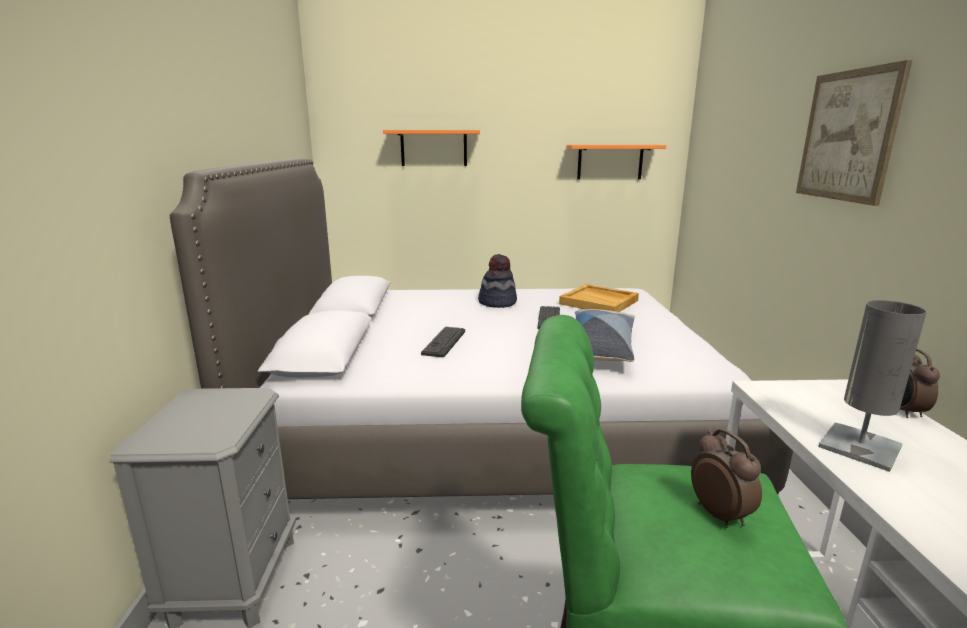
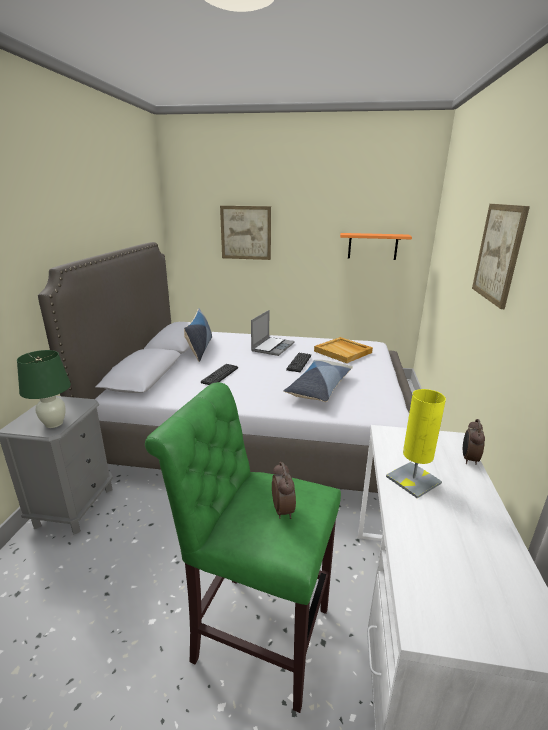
camera: 10 degrees right, 5 degrees up
(216, 430) = (54, 423): none -> green table lamp
(392, 311) = (200, 349): none -> pillow
(433, 148) = (246, 233): orange shelf -> picture
(497, 302) = (272, 347): hat -> laptop
(859, 447) = (413, 480): grey table lamp -> yellow table lamp

